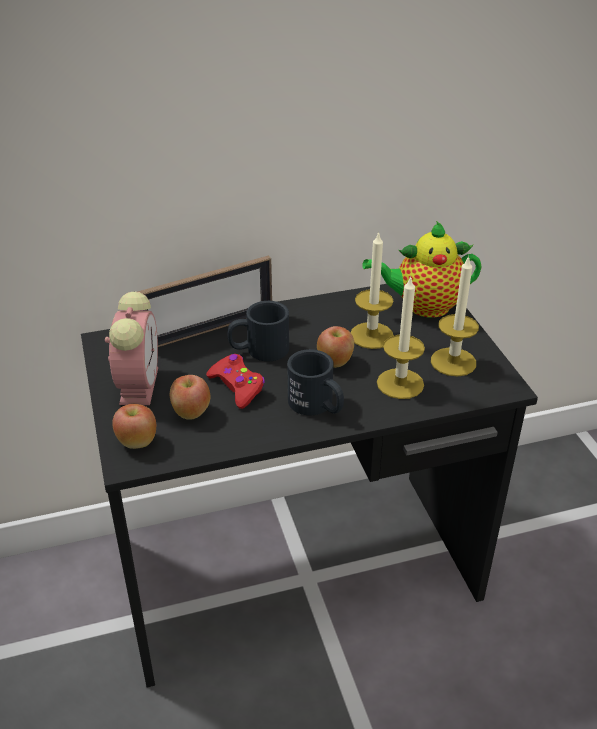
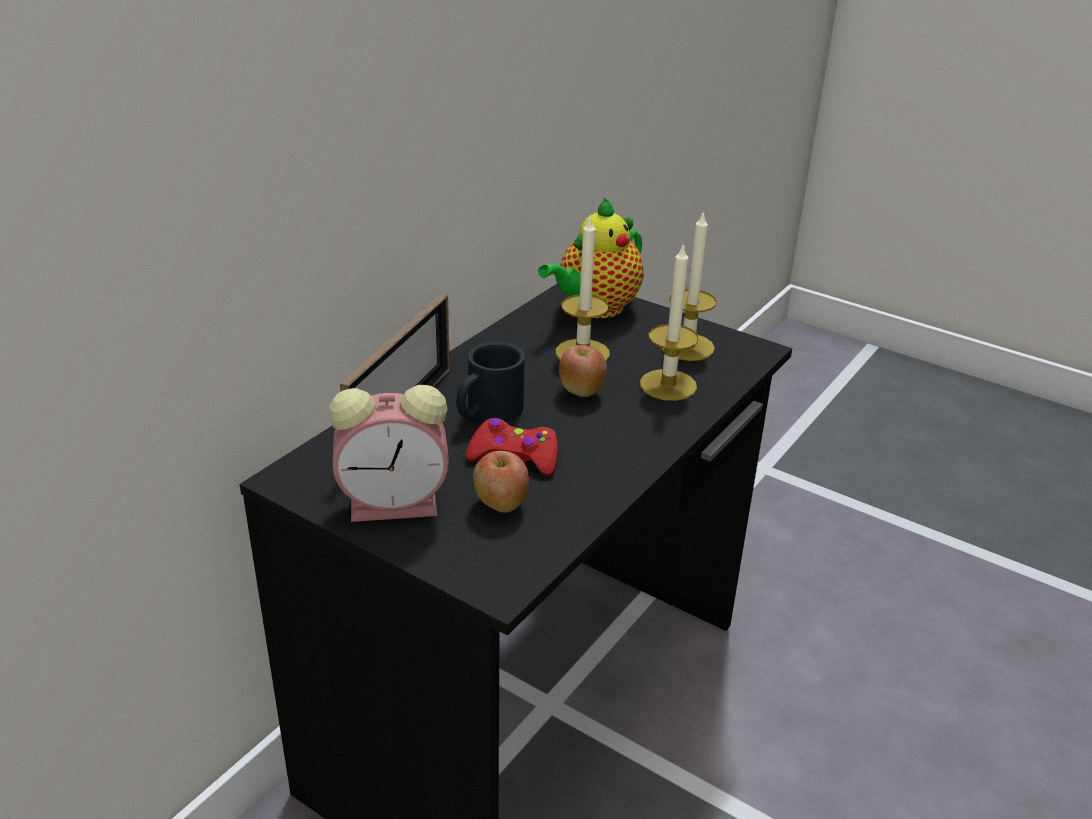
camera: 40 degrees left, 5 degrees down
(137, 442) = (482, 562): apple -> none
(138, 384) = (397, 504): alarm clock -> alarm clock turned 120 degrees clockwise
(317, 406) = (620, 438): black mug -> none

